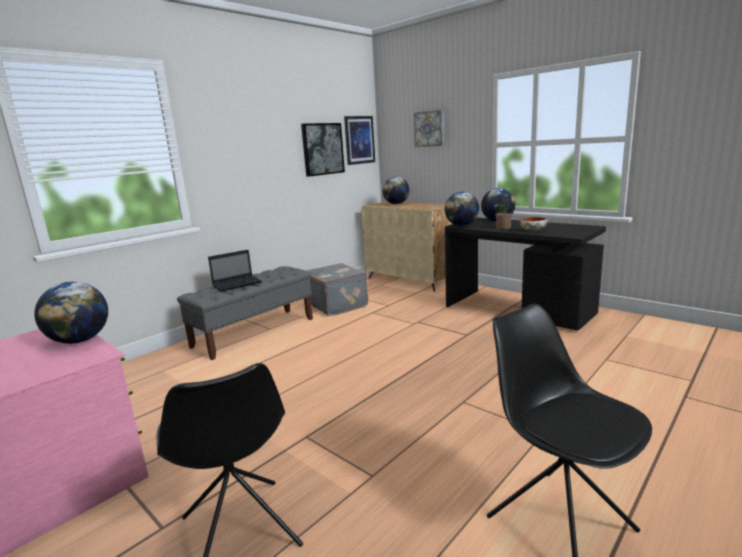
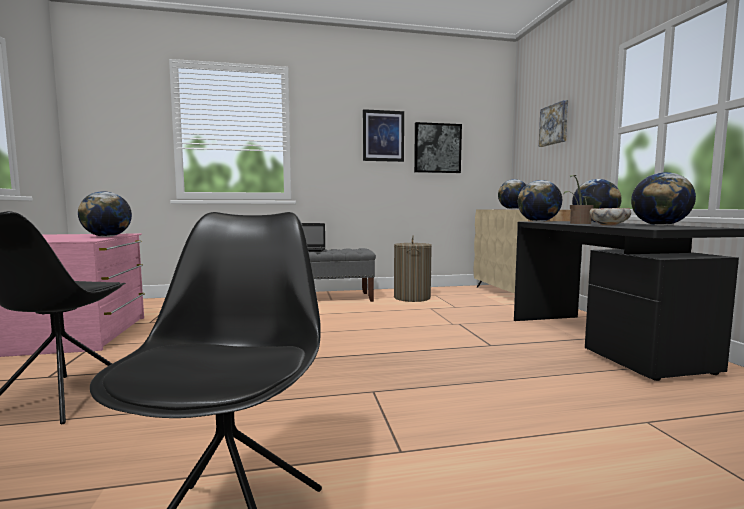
camera: 35 degrees right, 10 degrees down
(337, 304) = (412, 297): grey suitcase -> laundry basket
(359, 140) = (486, 143): picture -> picture (383, 136)
(555, 225) = (660, 225): none -> globe

